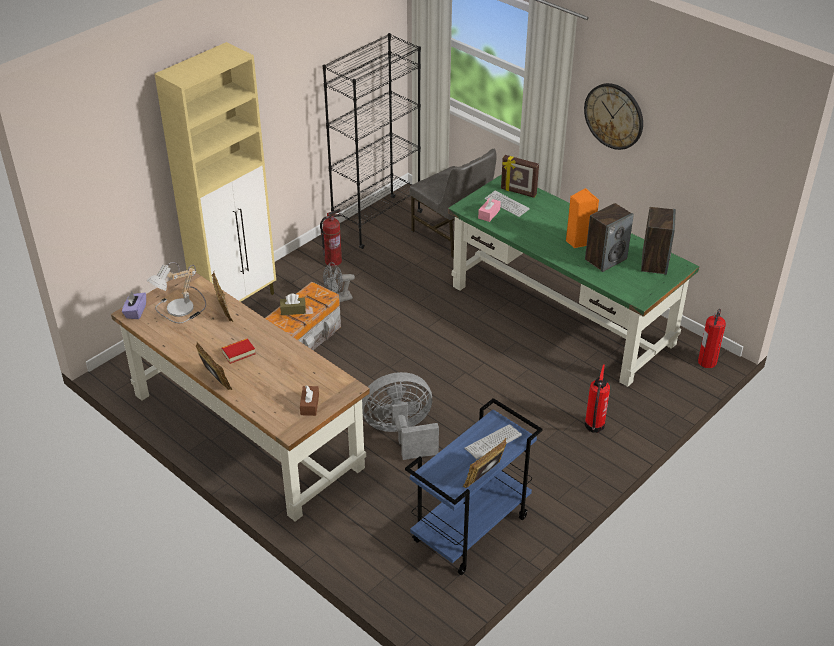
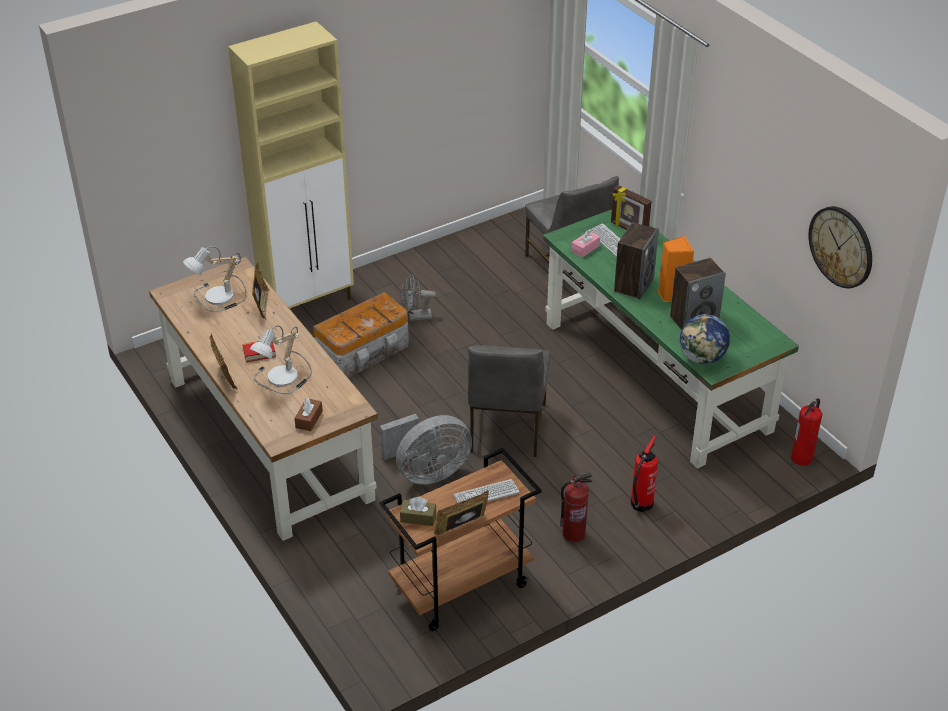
camera: 15 degrees right, 0 degrees up
(135, 312) = (173, 292): purple tissue box -> none
(271, 372) = (283, 379): none -> table lamp
(293, 310) = (352, 319): brown tissue box -> brown tissue box (418, 517)
(333, 261) = (427, 274): fire extinguisher -> fire extinguisher (573, 533)
(377, 222) = (491, 239): black bookcase -> none
(401, 434) = (427, 472): grey fan -> grey fan turned 150 degrees clockwise
(454, 382) = (506, 428): none -> grey chair
(470, 530) = (460, 587): blue cart -> brown cart
(614, 116) = (733, 159): wall clock -> wall clock (841, 246)
(626, 290) = (702, 358): none -> globe
(654, 262) = (748, 333): speaker -> speaker (633, 285)

